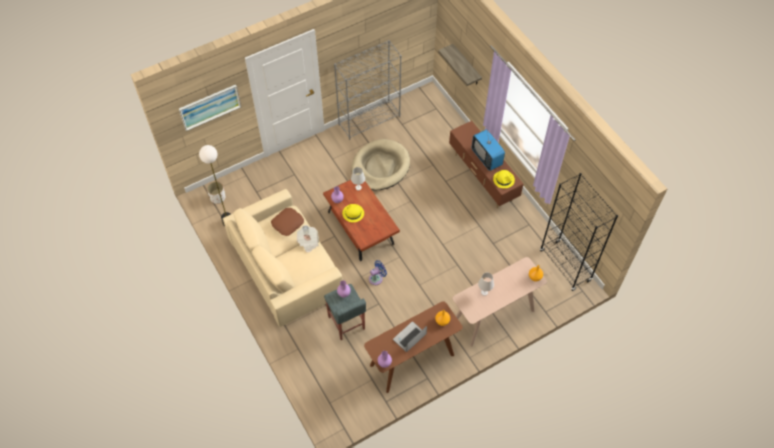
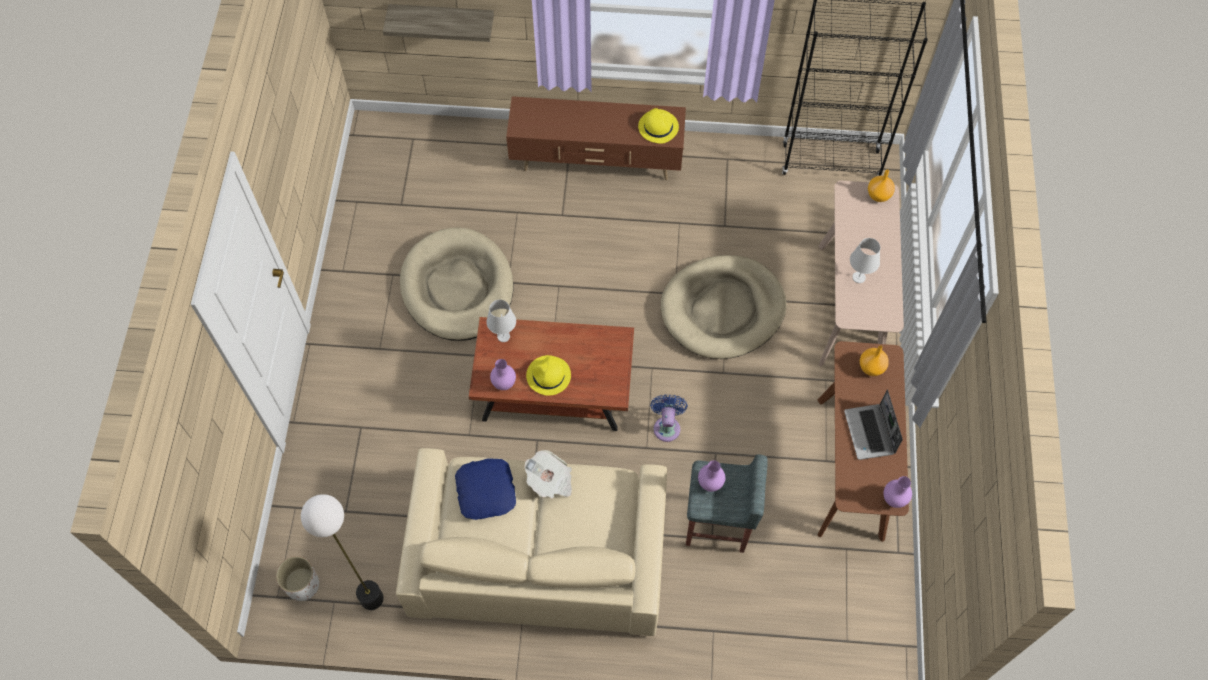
camera: 55 degrees left, 5 degrees up
(210, 107) = (200, 450): picture -> none
(288, 223) = (486, 491): brown pillow -> blue pillow
(369, 120) = (351, 245): grey bookcase -> none
(450, 267) = (722, 309): none -> beige dog bed
(486, 158) = (600, 122): television -> none

